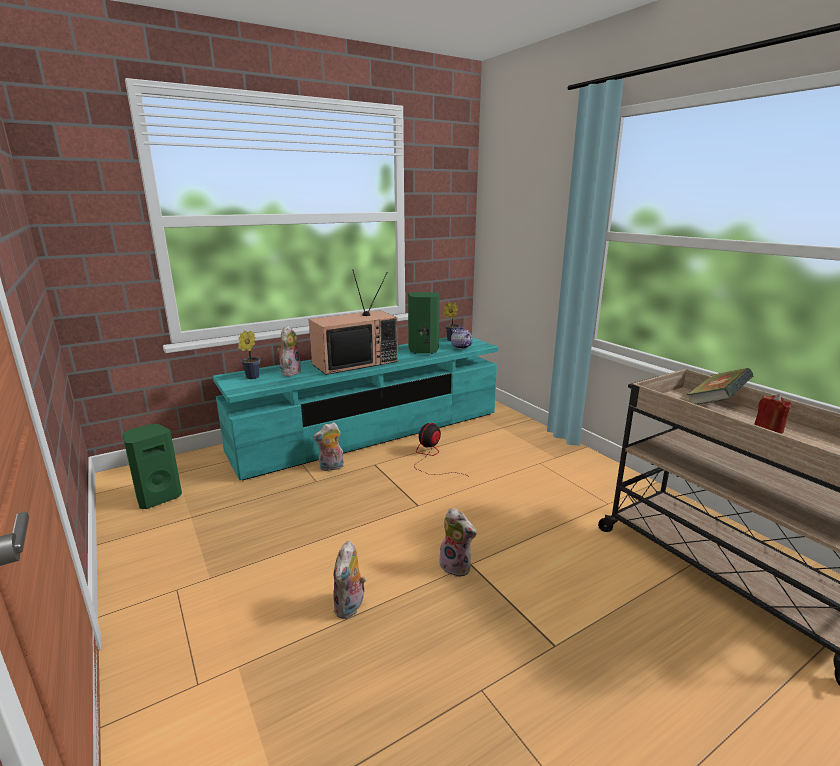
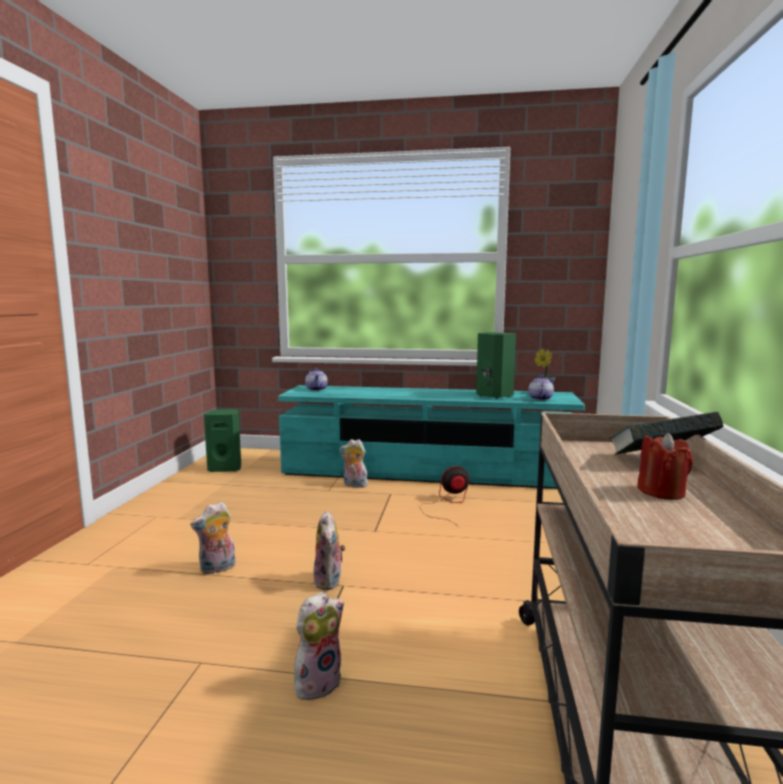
camera: 40 degrees right, 10 degrees down
(251, 377) = (317, 389): potted plant -> teapot
(290, 372) = (349, 391): plush toy -> plush toy (318, 682)
(355, 362) = (412, 393): television -> none

